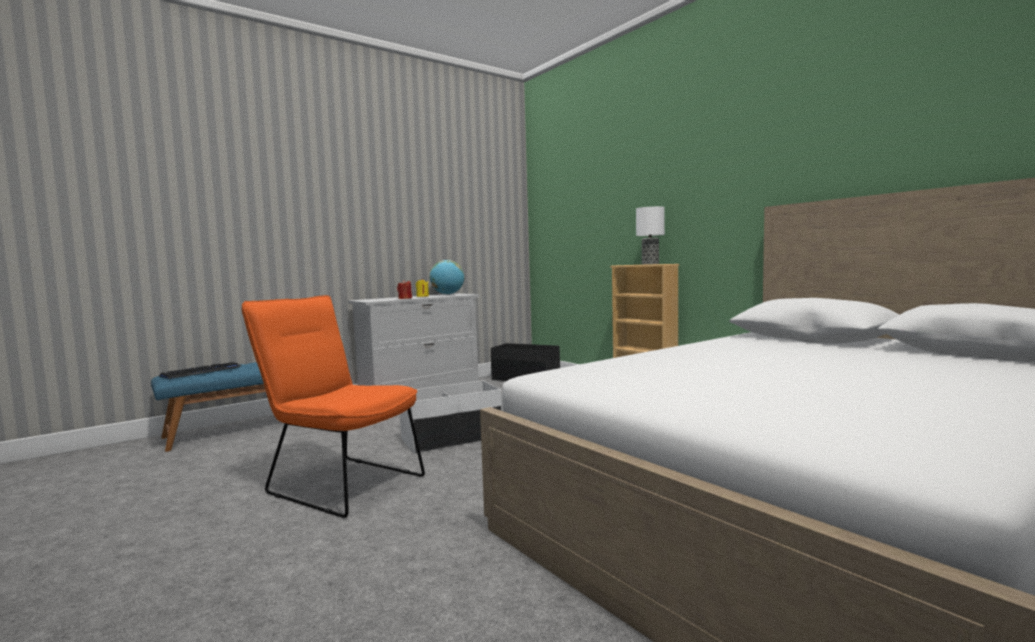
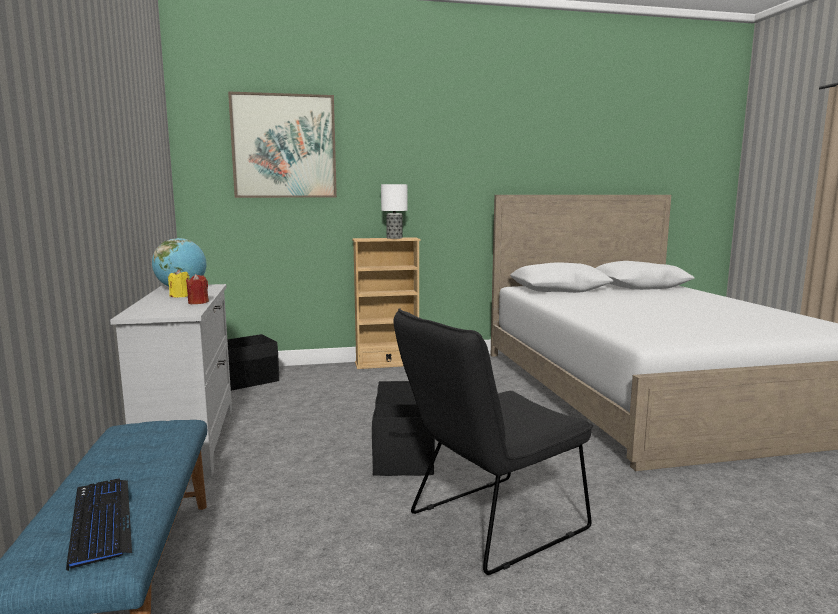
camera: 65 degrees left, 5 degrees up
(339, 483) = (488, 525): orange chair -> black chair
(452, 438) = (404, 451): white storage box -> black storage box
(583, 185) = (284, 146): none -> picture

